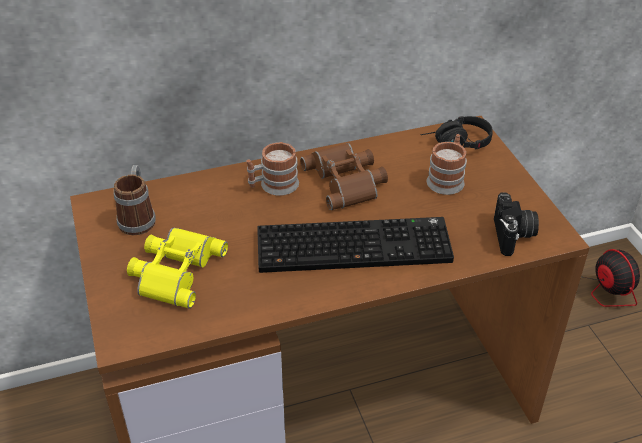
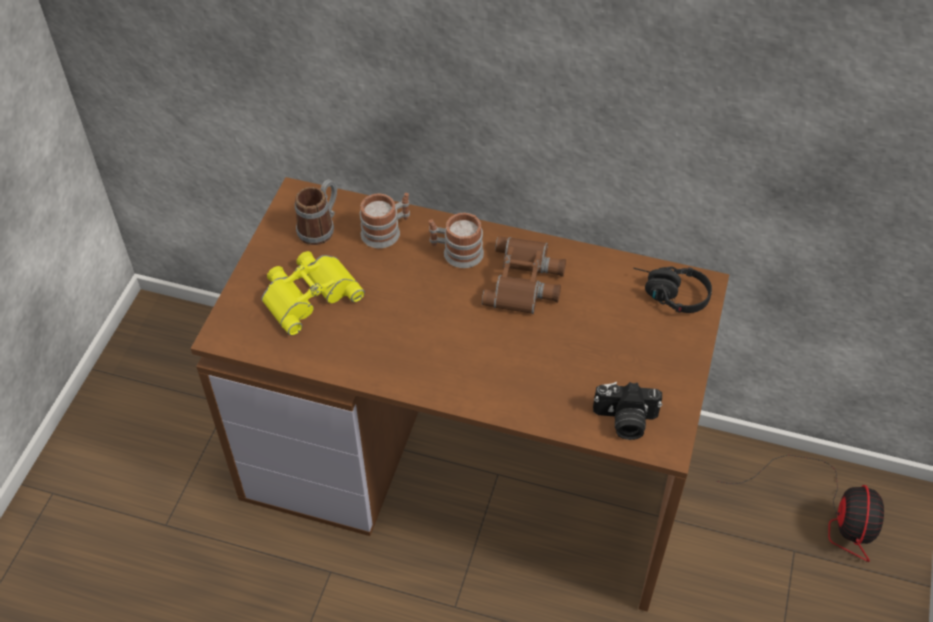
camera: 35 degrees right, 10 degrees up
(355, 245) = (473, 350): keyboard -> none
(447, 179) = (621, 328): mug -> mug (386, 231)
(513, 236) = (625, 421): camera -> camera turned 60 degrees clockwise

